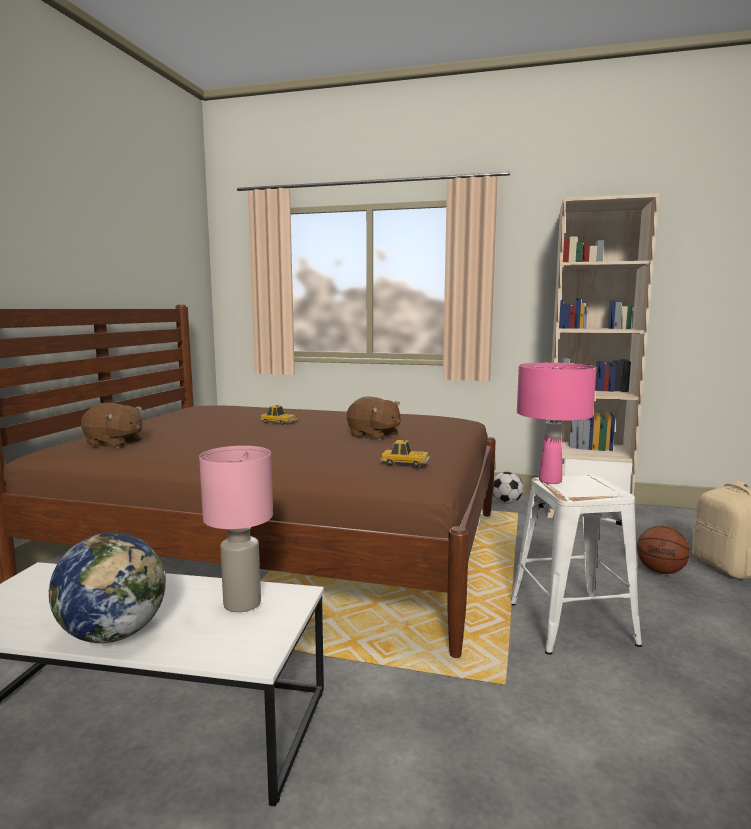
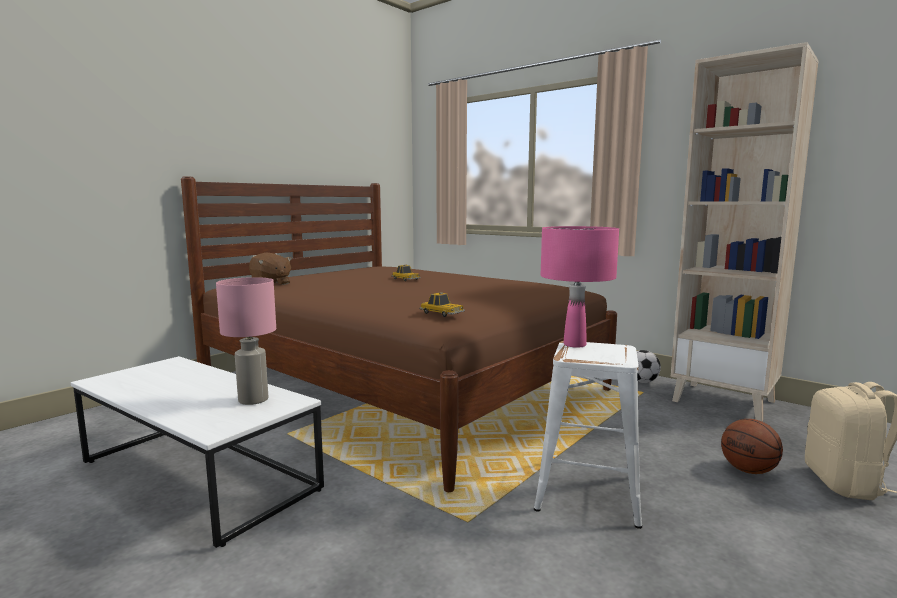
camera: 25 degrees right, 0 degrees up
(114, 634) = (160, 401): globe -> none
(374, 436) = (460, 294): brown plush toy -> none

